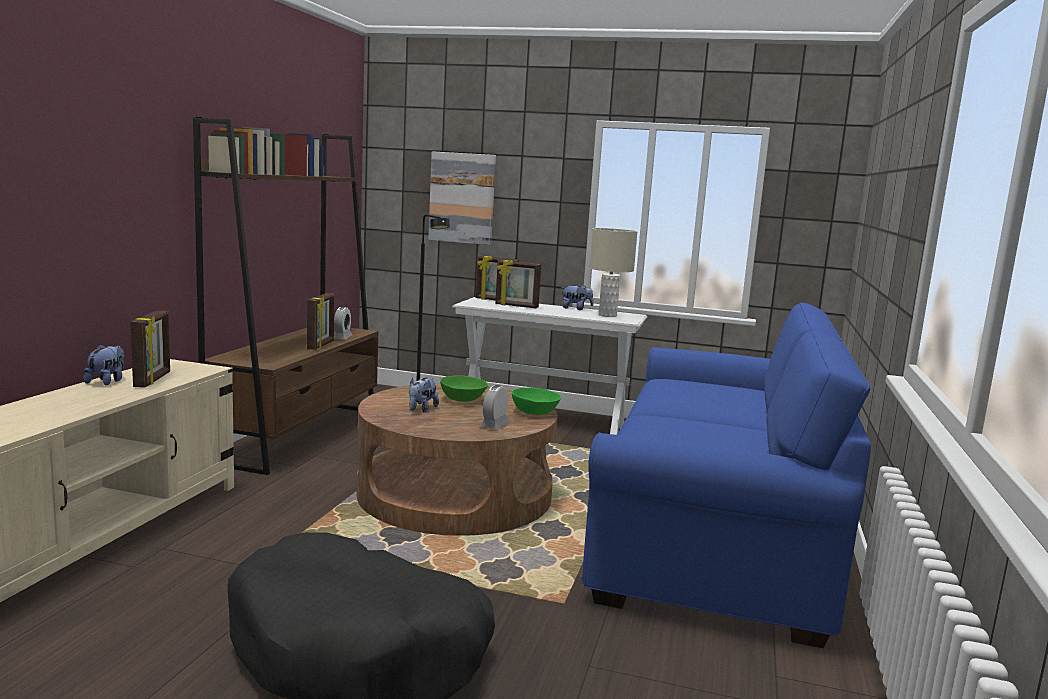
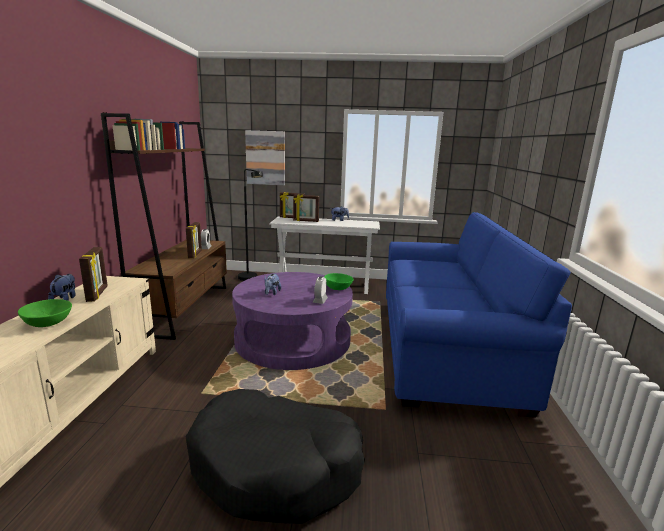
camera: 10 degrees left, 5 degrees up
(455, 494) = (293, 339): brown coffee table -> purple coffee table
(463, 399) = (292, 283): green bowl -> green bowl (48, 323)
(607, 315) = (359, 223): beige table lamp -> none

